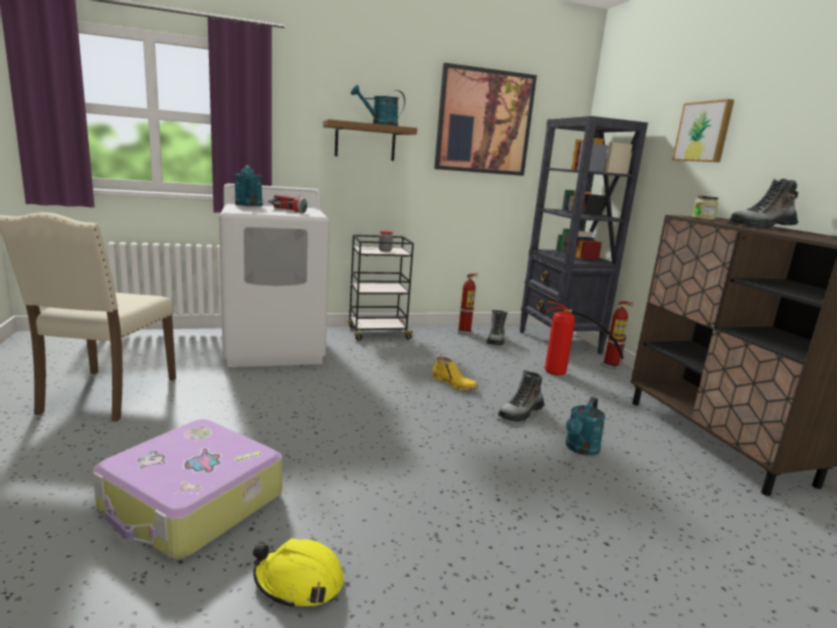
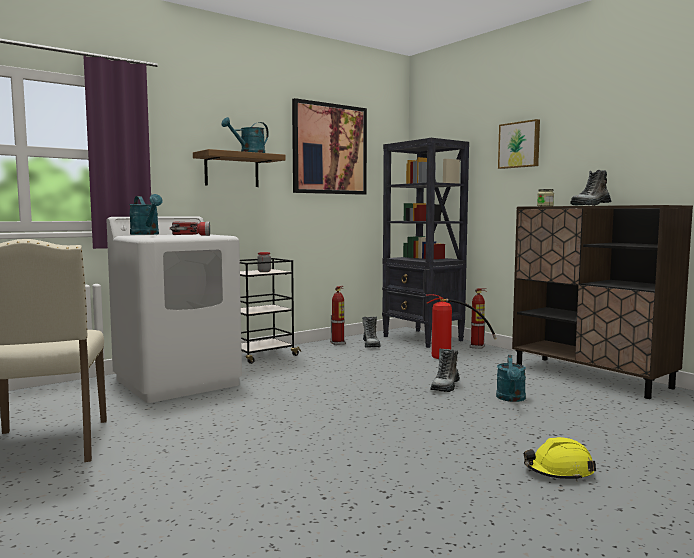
camera: 20 degrees left, 10 degrees down
(192, 503) = (250, 495): suitcase -> none
(299, 582) = (404, 516): yellow hard hat -> yellow hard hat (559, 471)
(454, 384) = (372, 378): yellow boot -> none

